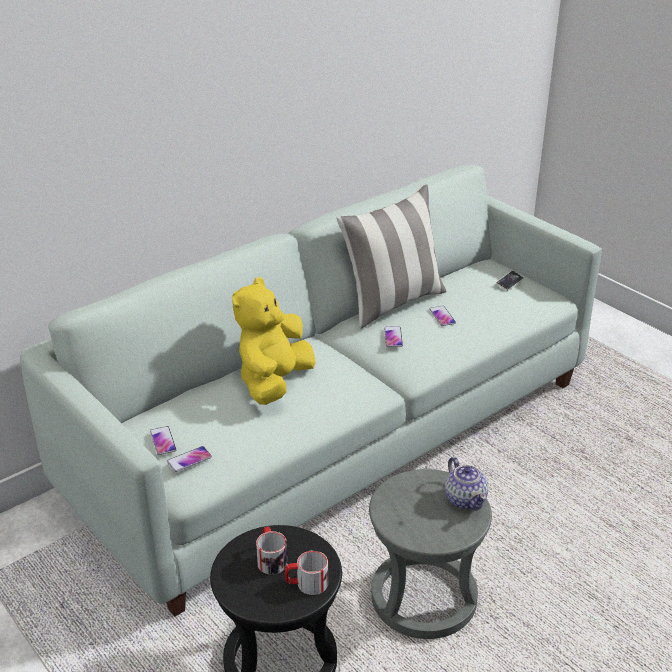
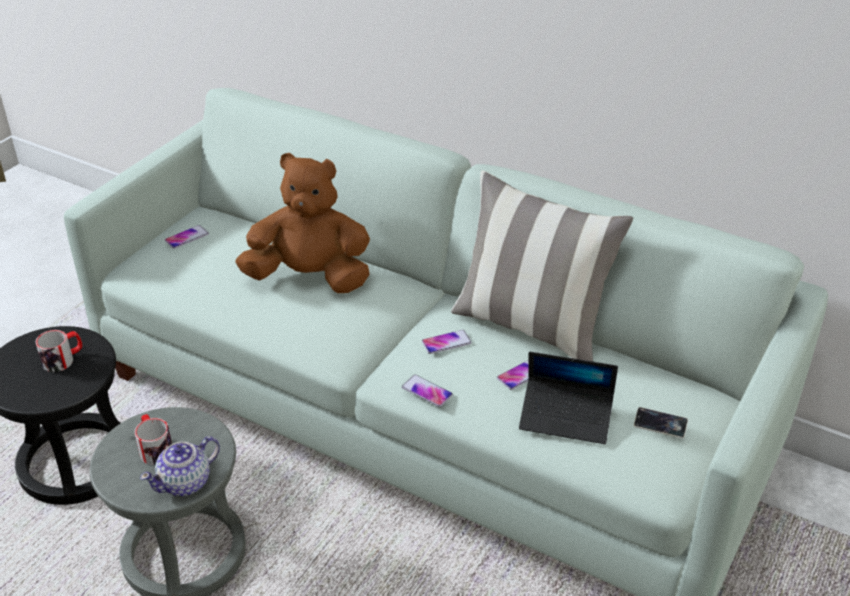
camera: 70 degrees right, 5 degrees up
(189, 460) = (161, 259): phone -> phone (427, 391)
(274, 383) = (310, 278): yellow plush toy -> brown plush toy
(306, 583) = (32, 391): mug -> mug (154, 448)
(490, 310) = (566, 417): none -> laptop

